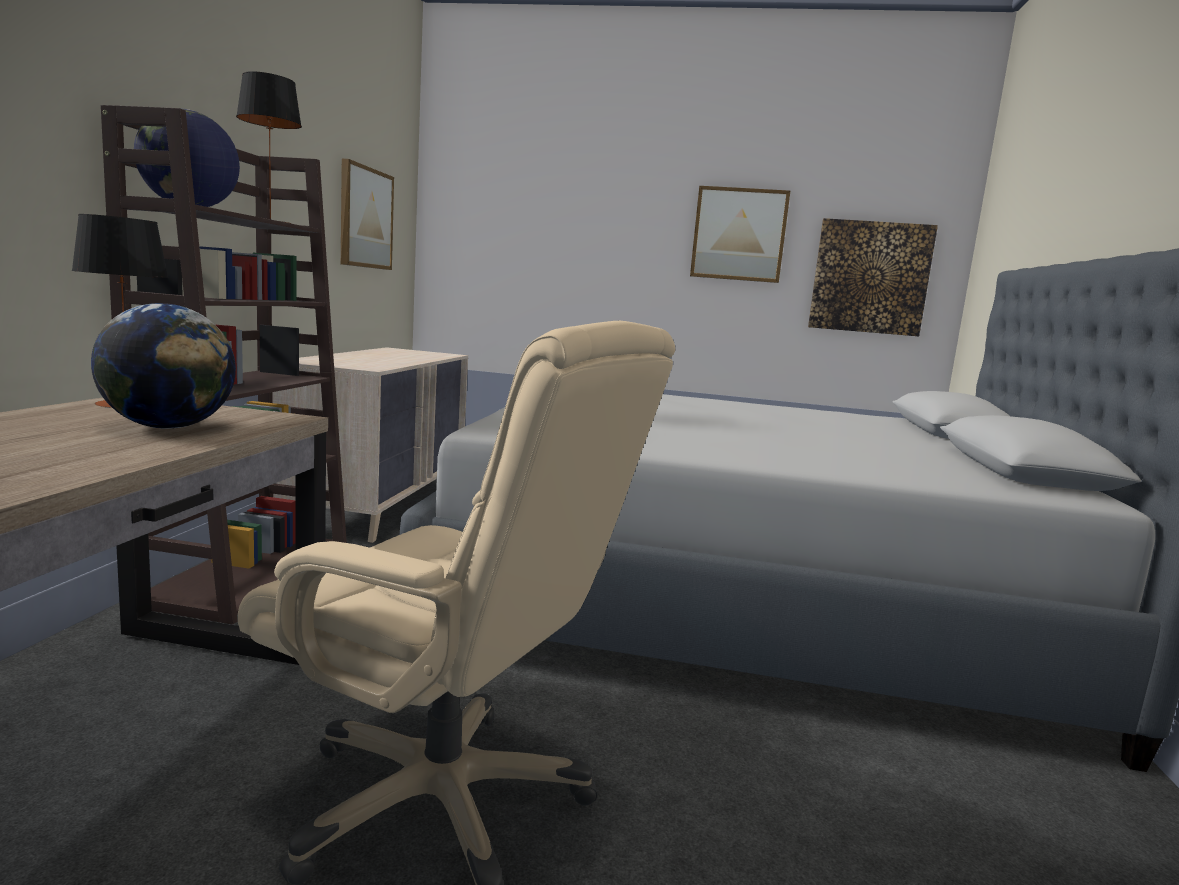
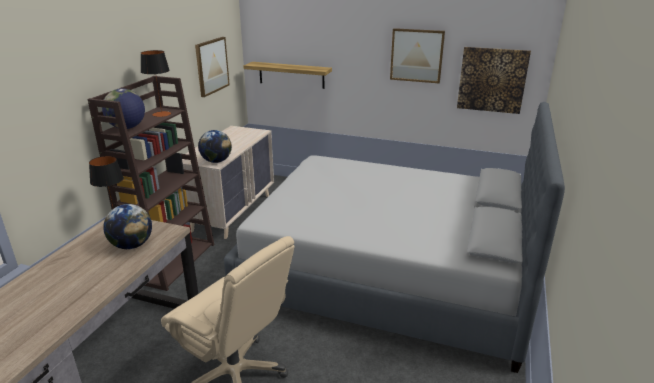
camera: 10 degrees right, 15 degrees up
(370, 366) = (216, 161): none -> globe
(505, 270) = (291, 75): none -> shelf

